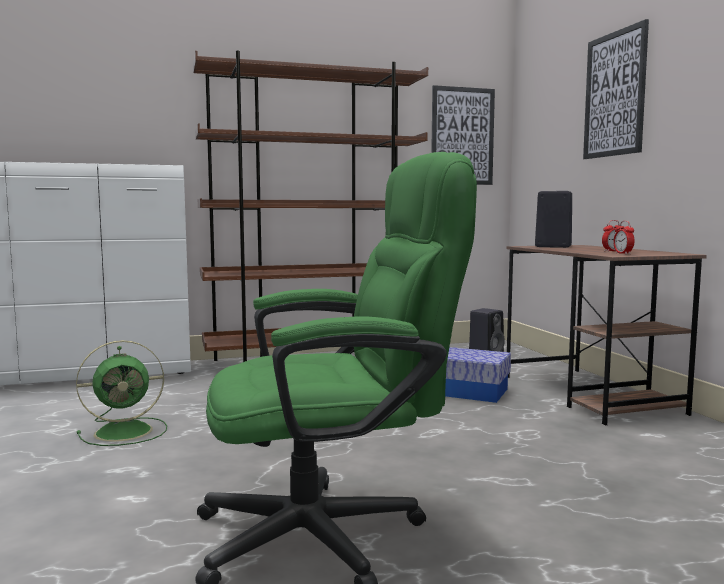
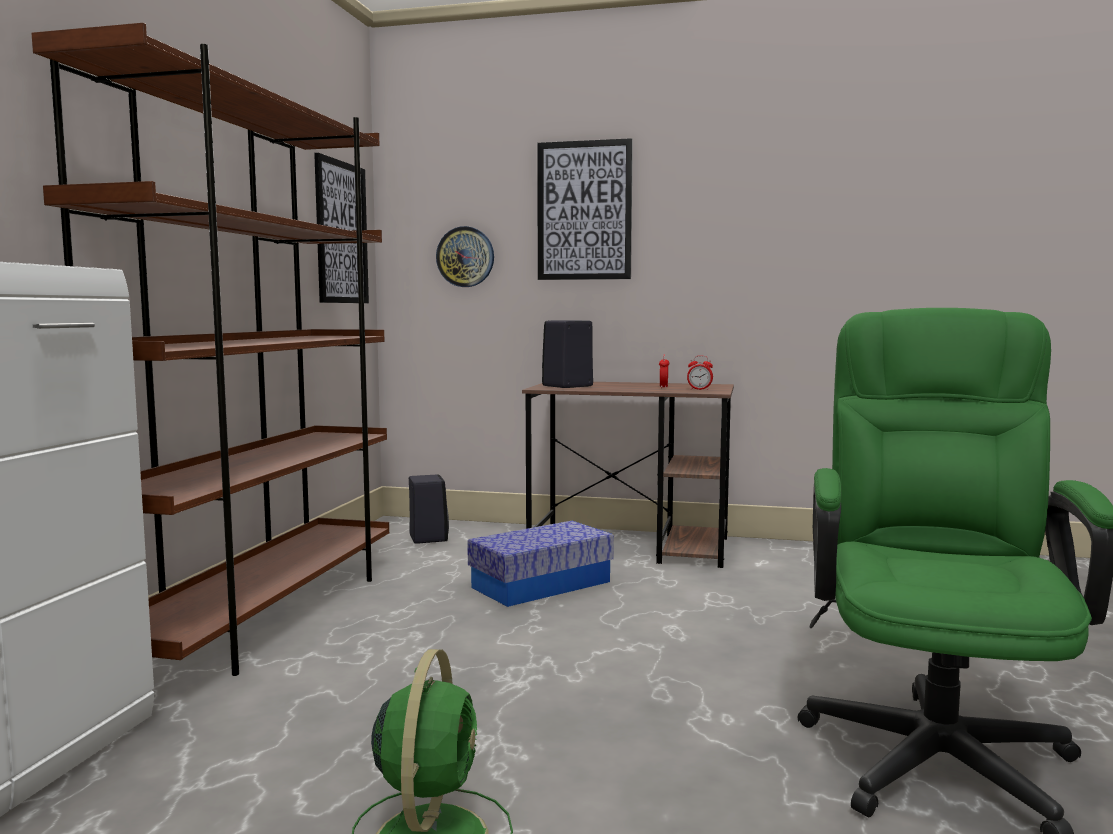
camera: 60 degrees left, 0 degrees up
(549, 145) = (465, 257): none -> wall clock

